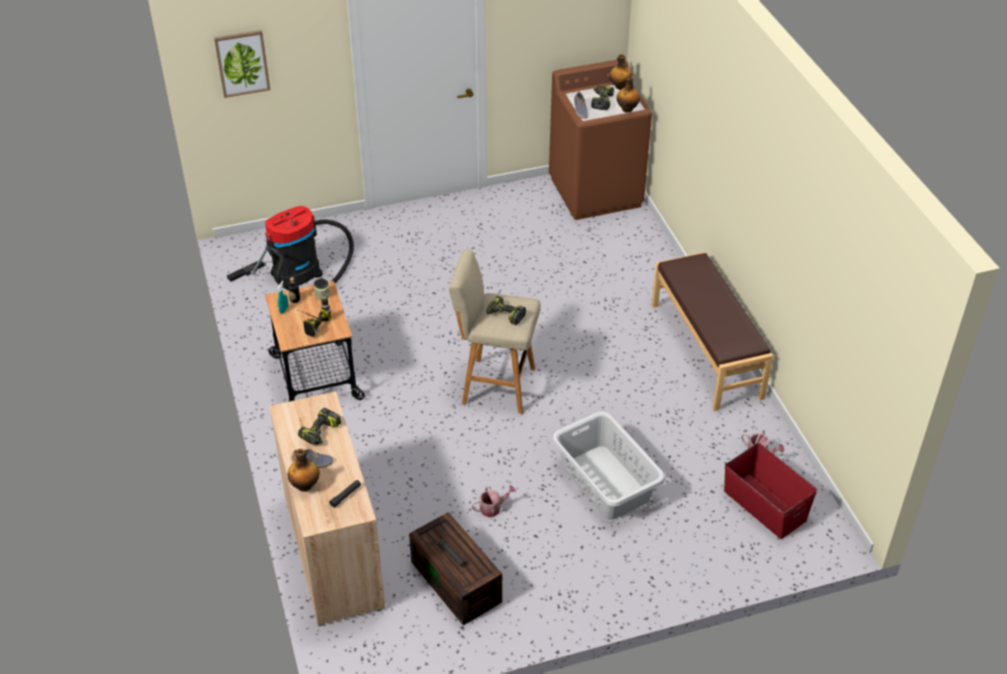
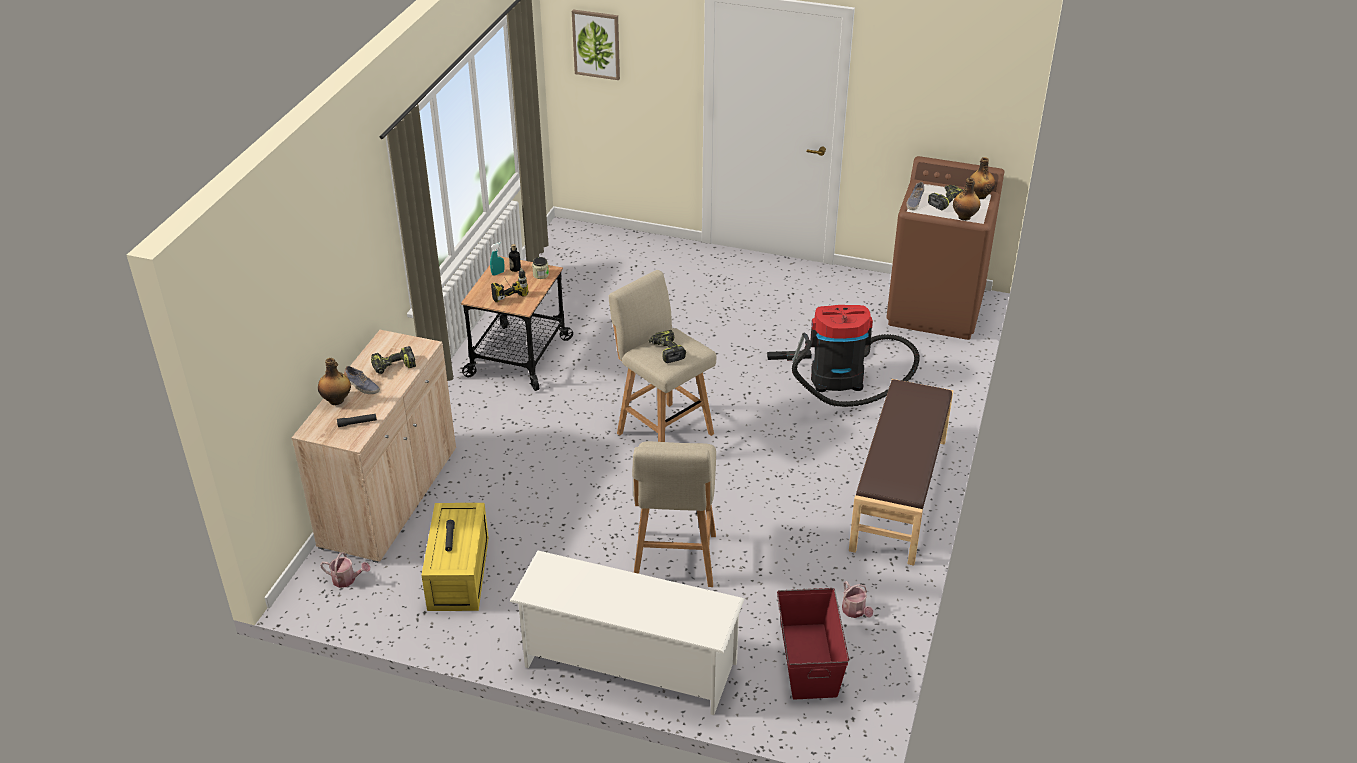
camera: 35 degrees right, 5 degrees down
(301, 271) = (594, 269): vacuum cleaner -> vacuum cleaner (843, 378)
(458, 582) = (460, 574): brown storage box -> yellow storage box
(493, 508) = (552, 531): watering can -> watering can (347, 580)
(605, 483) = (674, 561): grey laundry basket -> beige stool
(651, 579) = (628, 665): none -> white shoe rack

